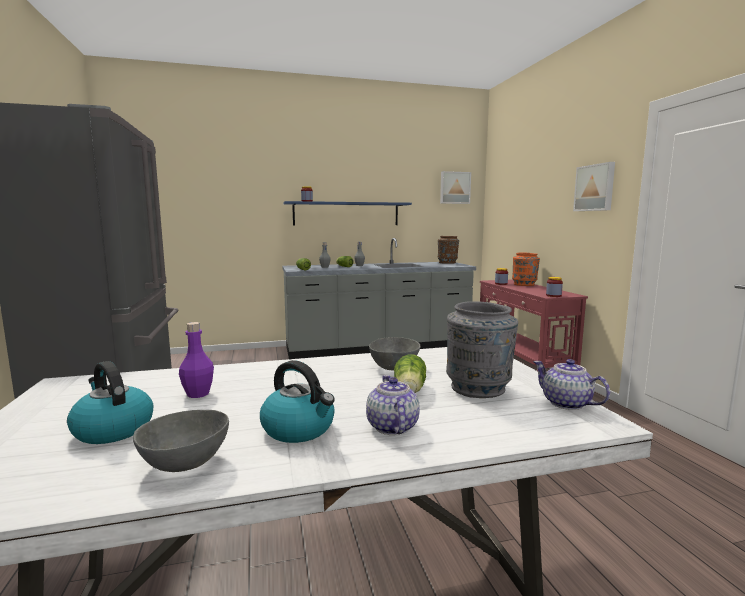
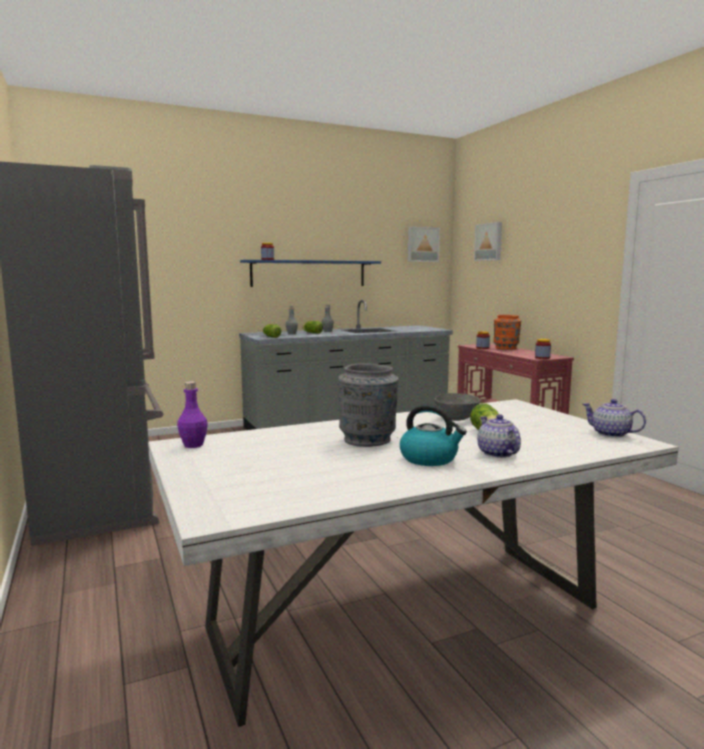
camera: 10 degrees left, 0 degrees up
(112, 429) = (281, 467): kettle -> none
(186, 464) = (373, 480): grey bowl -> none
(198, 394) = (314, 444): purple bottle -> purple bottle (193, 445)
(447, 262) = (418, 326): brown vase -> none
(478, 388) = (539, 429): grey vase -> grey vase (368, 440)
(595, 188) = (578, 250): picture -> picture (489, 242)

